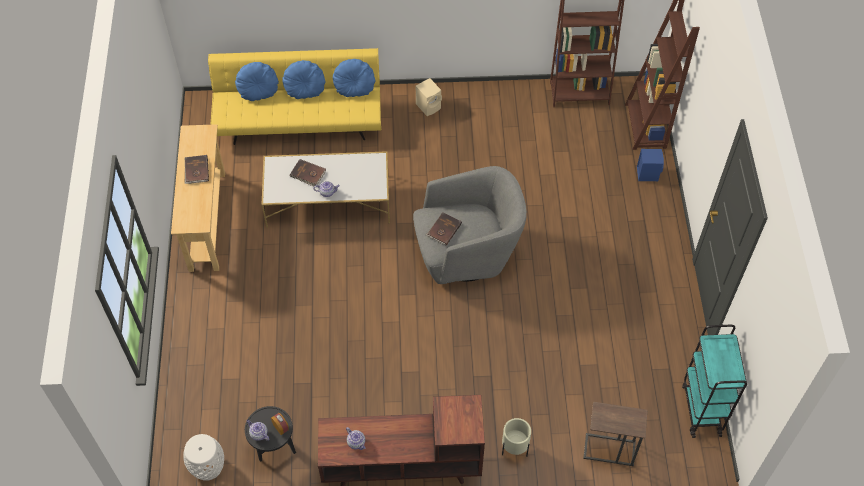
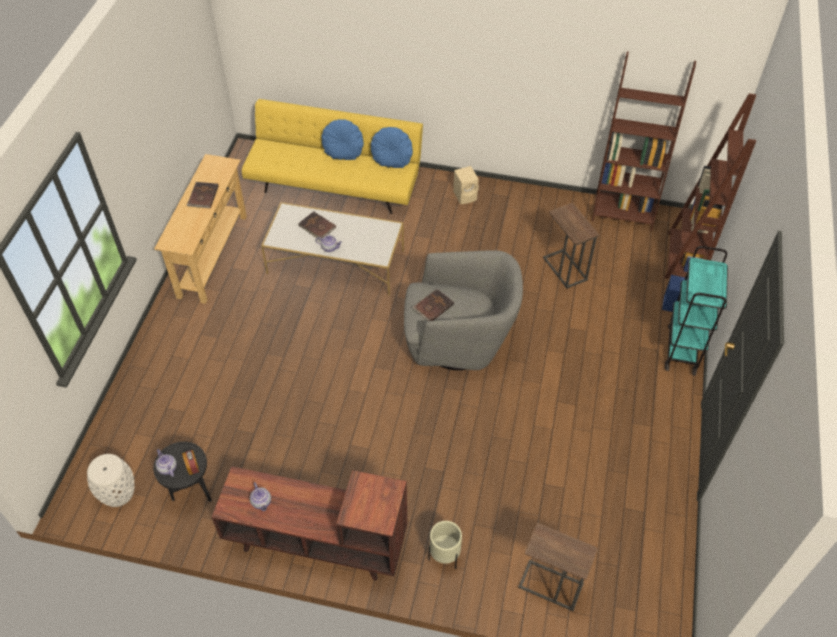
camera: 15 degrees right, 5 degrees down
(259, 94) = (299, 147): blue pillow -> none
(542, 160) = (565, 269): none -> brown side table
(702, 410) = (670, 568): turquoise cart -> turquoise cart (682, 350)

